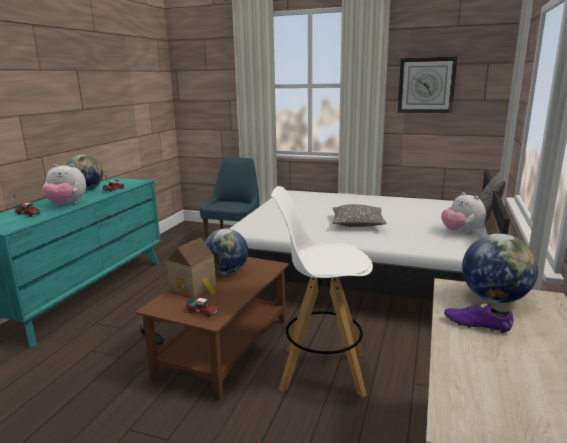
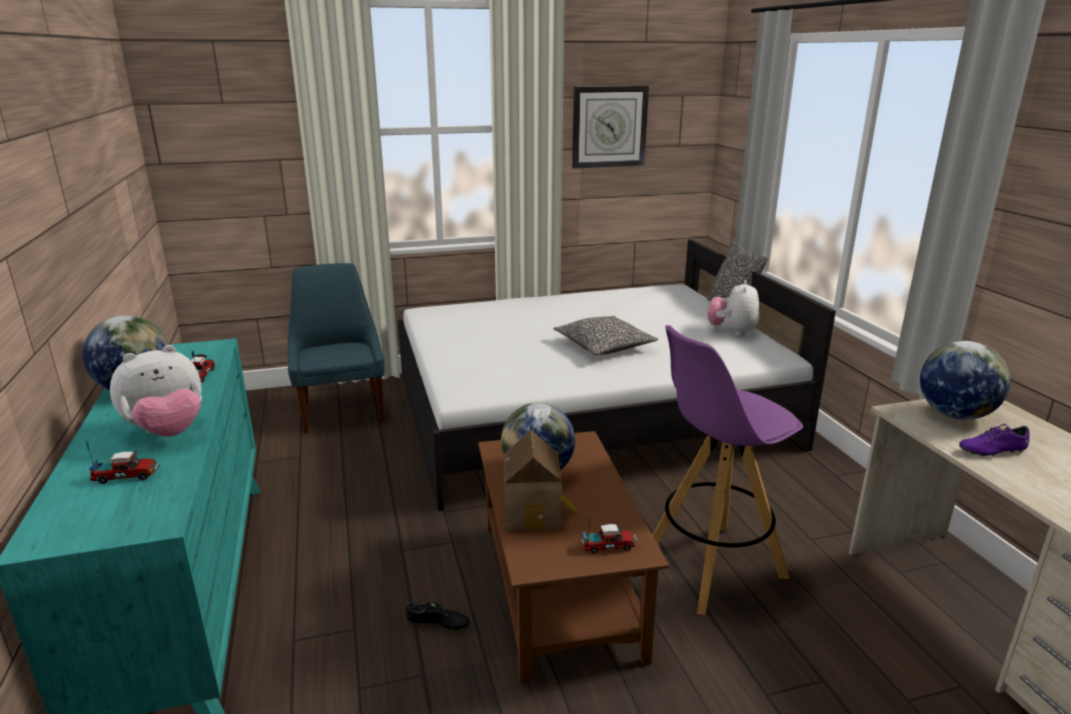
camera: 35 degrees left, 5 degrees up
(321, 371) = (711, 567): white stool -> purple stool
(461, 232) = (732, 332): plush toy -> plush toy turned 75 degrees clockwise

